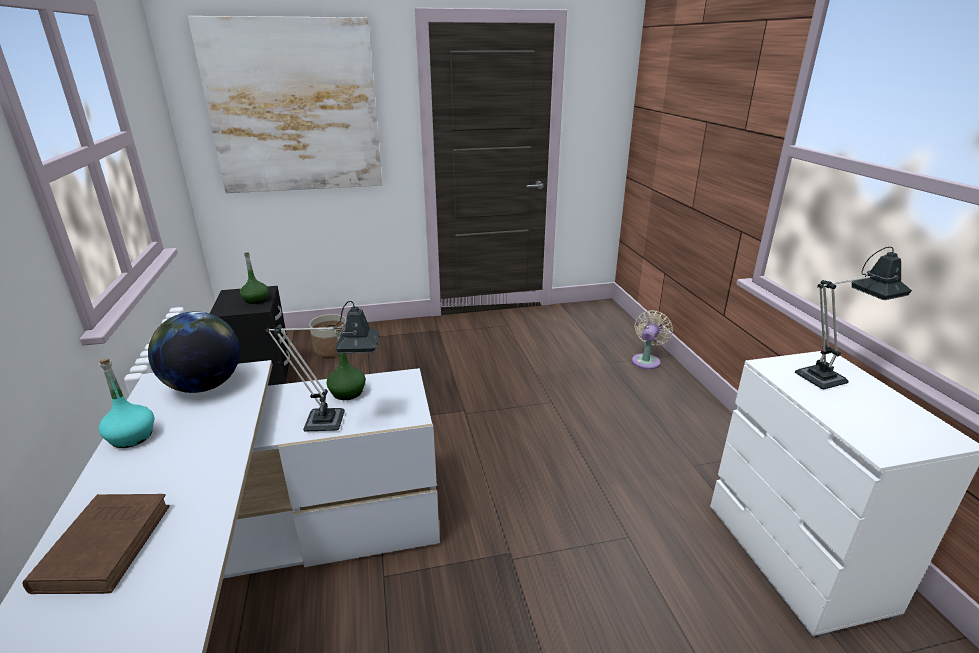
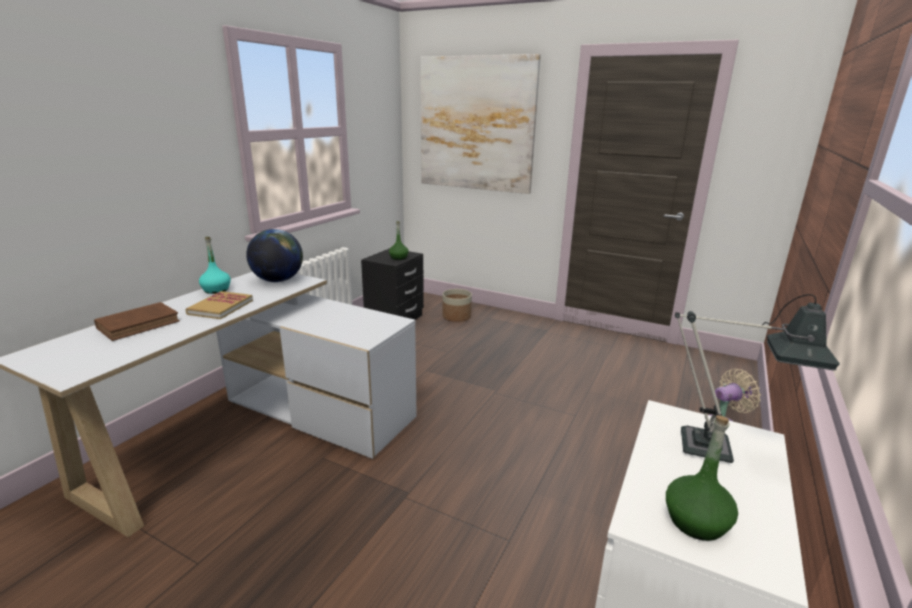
camera: 40 degrees right, 5 degrees down
(194, 457) = (220, 307): none -> book
(335, 422) = (322, 327): table lamp -> none
(347, 392) = (353, 316): green bottle -> green bottle (695, 521)

